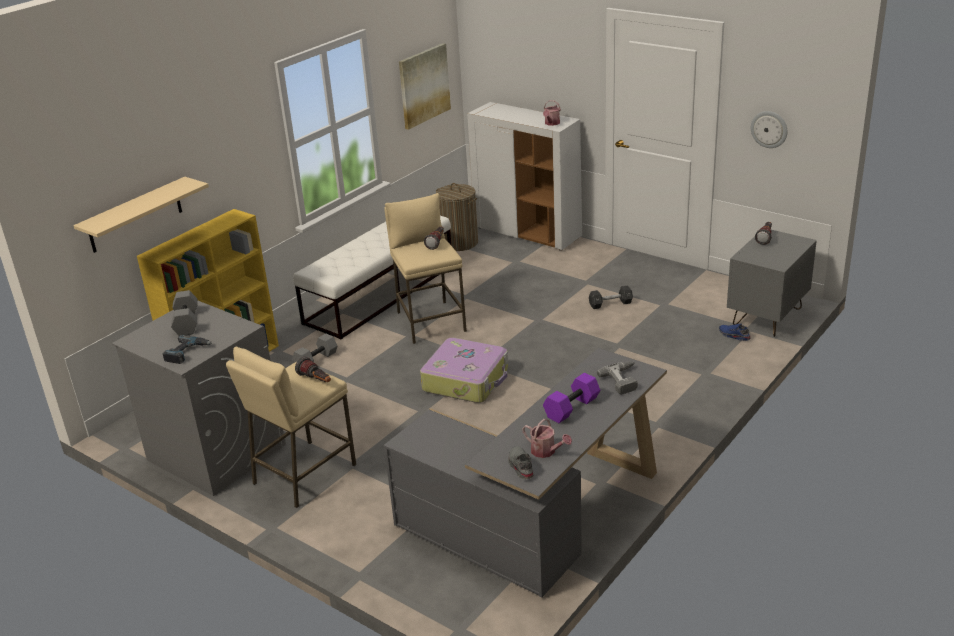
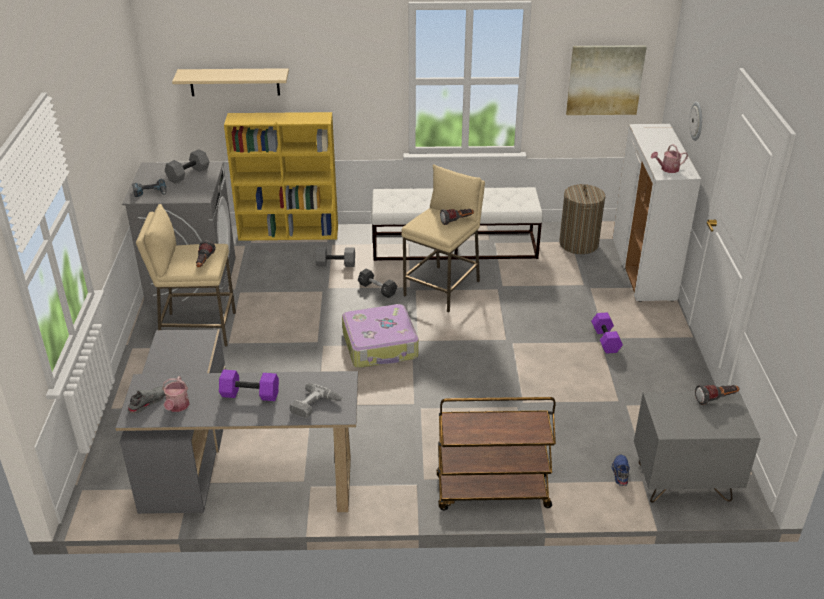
camera: 50 degrees right, 5 degrees up
(588, 281) = (606, 340): none -> purple dumbbell
(610, 304) = (583, 370): black dumbbell -> black dumbbell (377, 289)
(701, 396) = (491, 493): none -> brown cart
(769, 129) = (788, 284): wall clock -> wall clock (697, 121)

